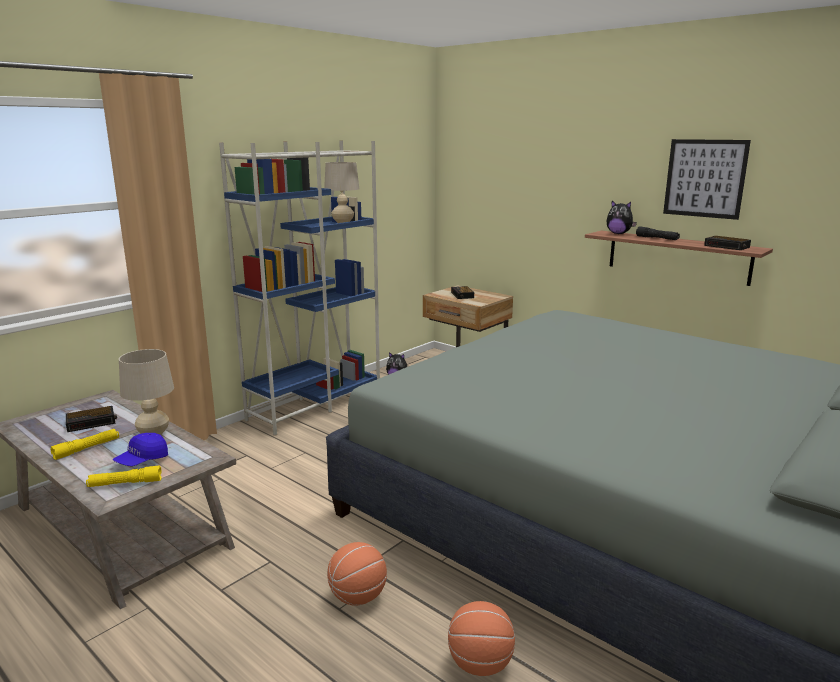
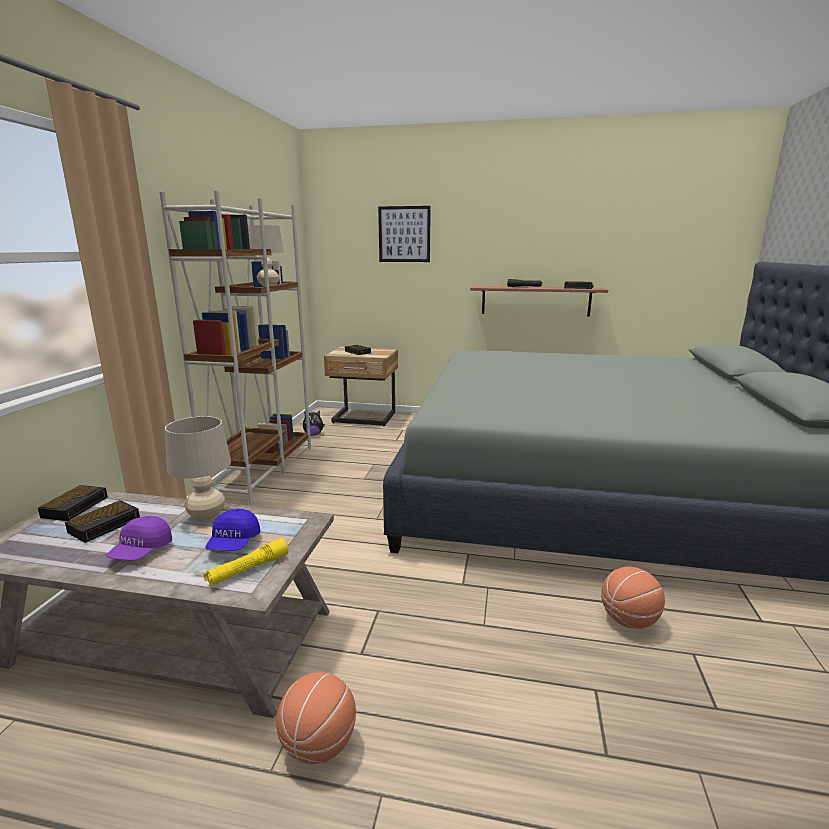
camera: 30 degrees left, 0 degrees up
(87, 449) = (141, 551): yellow flashlight -> purple cap
(93, 403) = (76, 506): none -> alarm clock
(316, 405) = (263, 470): blue bookcase -> brown bookcase
(357, 597) = (487, 609): basketball -> basketball (318, 745)
(618, 233) = (491, 286): plush toy -> none
(705, 178) = (553, 239): picture -> picture (404, 234)

